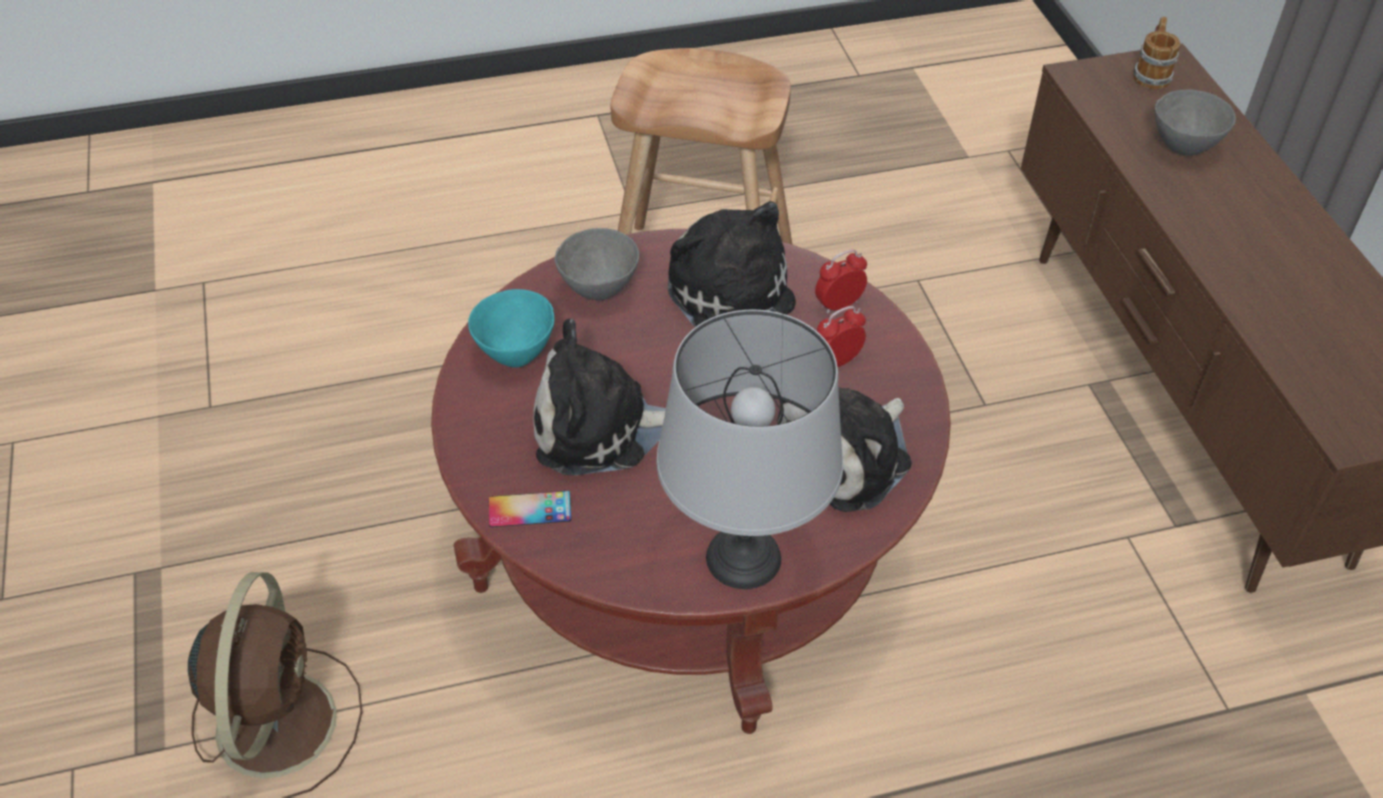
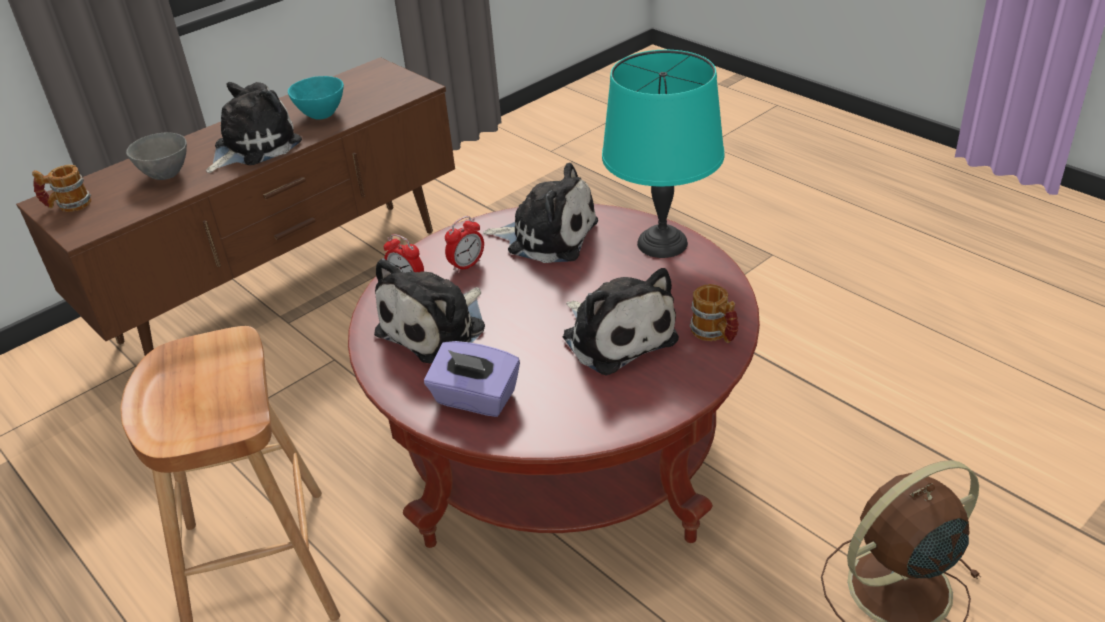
camera: 115 degrees left, 10 degrees down
(515, 353) = (582, 410): turquoise bowl -> turquoise bowl (321, 115)
(530, 509) = (715, 334): phone -> mug
(599, 290) = (475, 399): grey bowl -> purple tissue box
(745, 557) = (661, 243): grey table lamp -> turquoise table lamp
(836, 361) = (467, 265): alarm clock -> alarm clock turned 75 degrees counterclockwise
(1224, 226) = (253, 146): none -> plush toy

